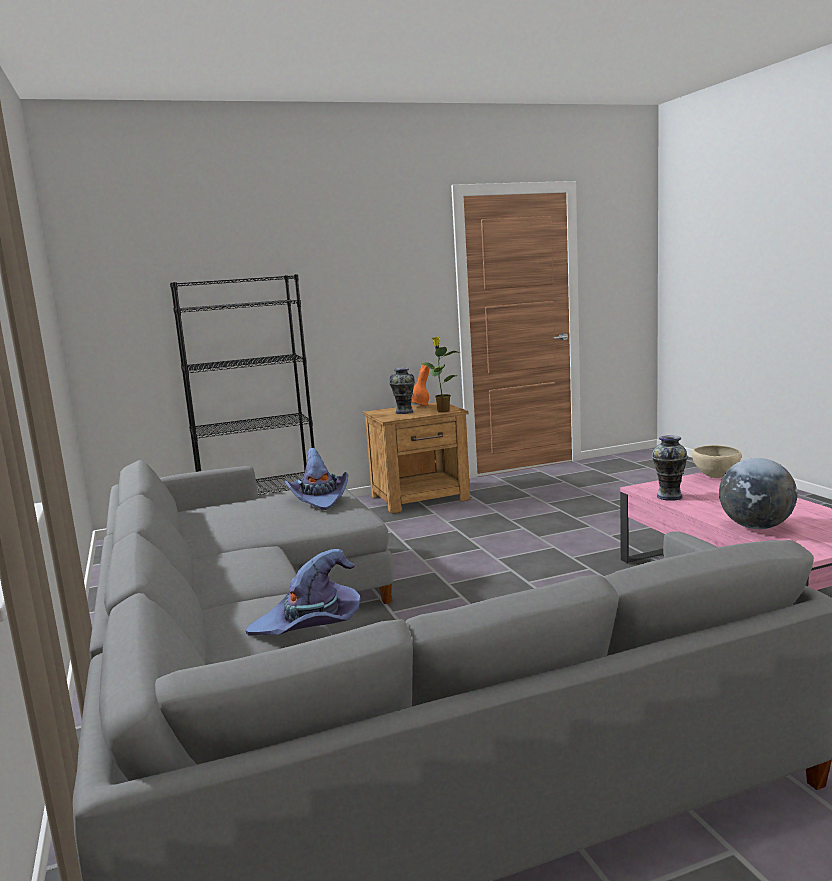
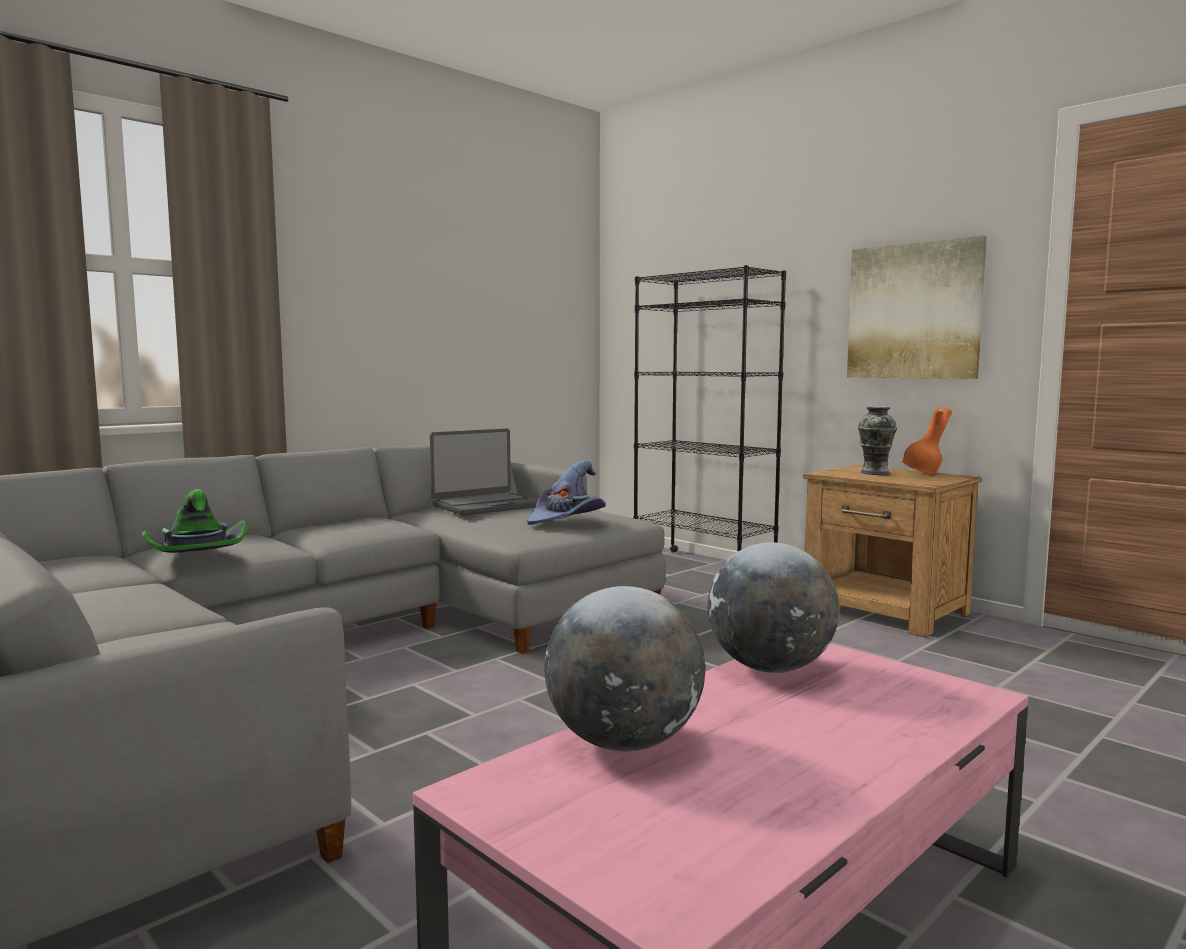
camera: 65 degrees right, 5 degrees down
(234, 516) = (486, 506): none -> laptop
(310, 625) = (196, 556): purple hat -> green hat
(384, 303) = (914, 311): none -> picture
(442, 411) = (909, 481): potted plant -> none
(670, 496) = (770, 668): vase -> globe
(715, 477) = (967, 700): beige bowl -> none

